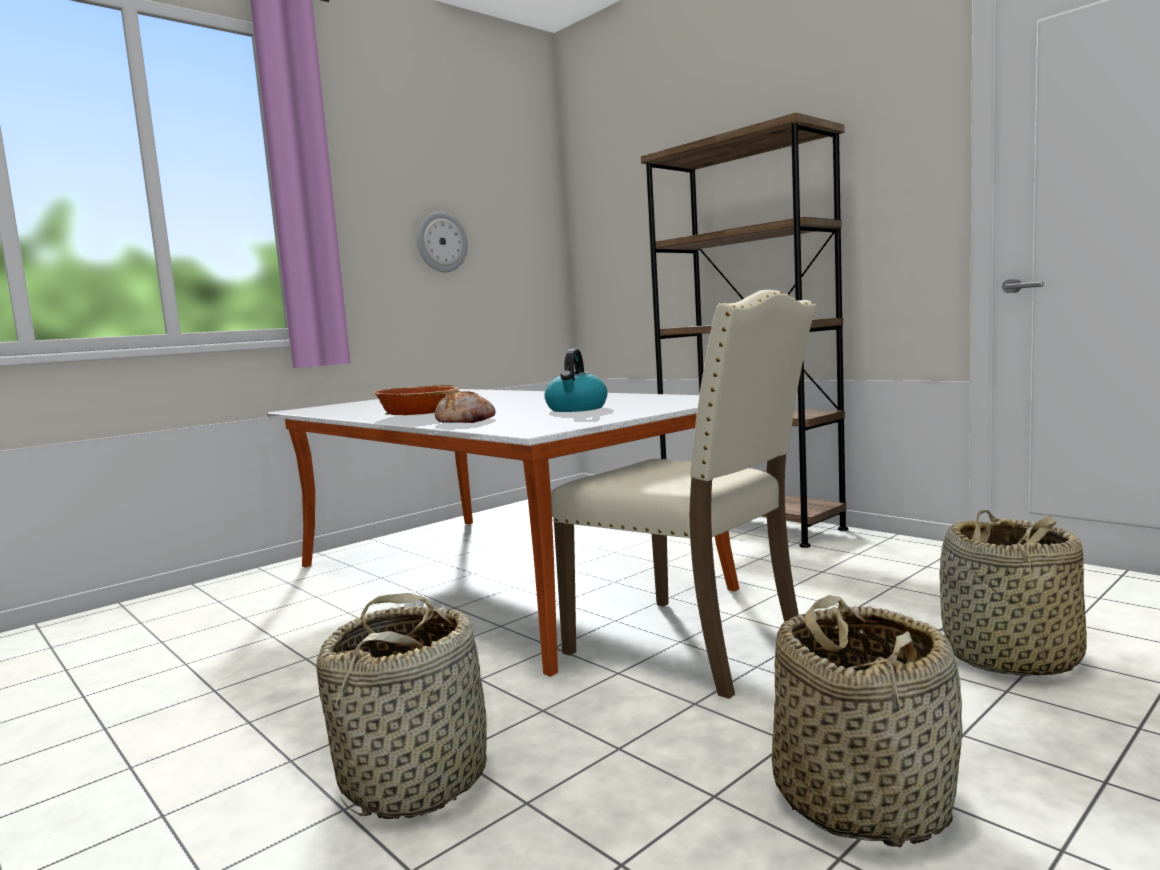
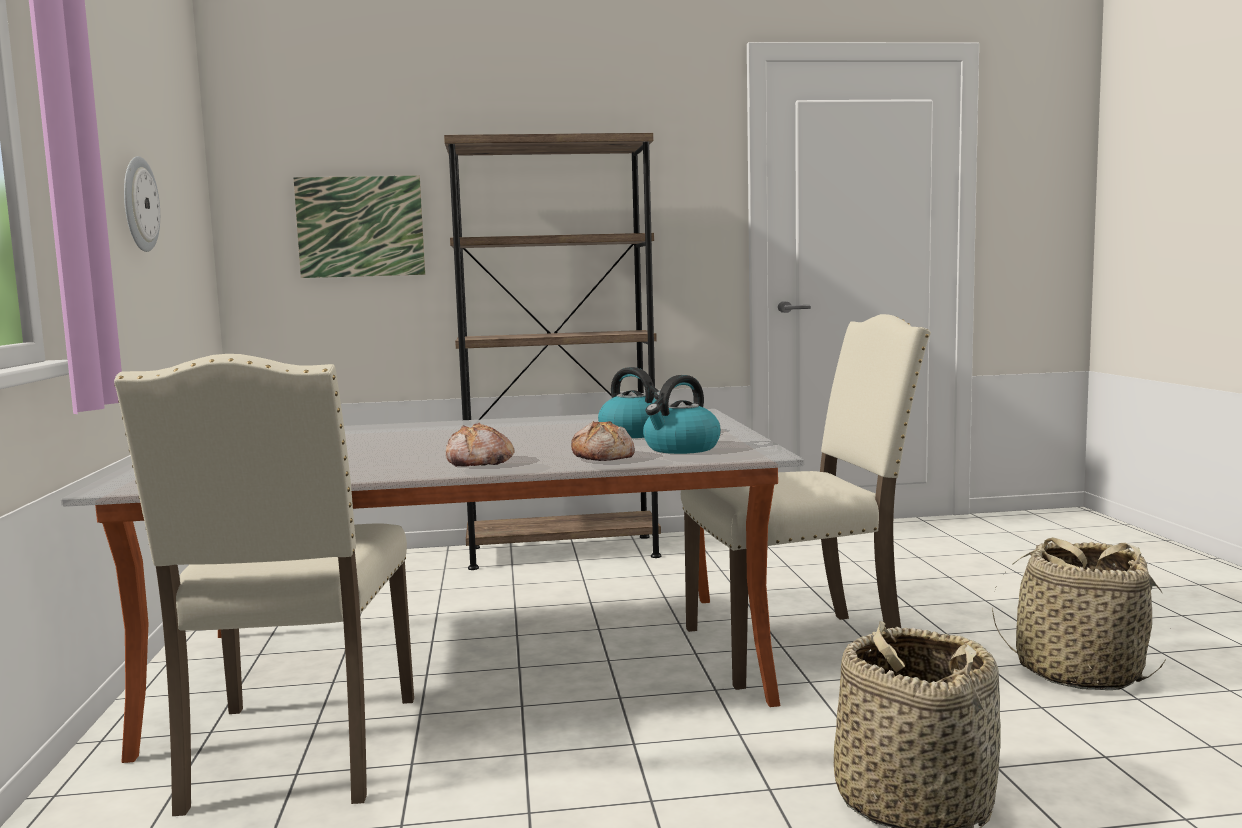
camera: 55 degrees left, 0 degrees up
(337, 588) = (297, 754): none -> beige chair
(418, 416) = (479, 462): bowl -> bread
(526, 421) = (681, 448): none -> kettle
(641, 239) = (360, 226): none -> picture
(1010, 657) = (944, 584): basket -> none

